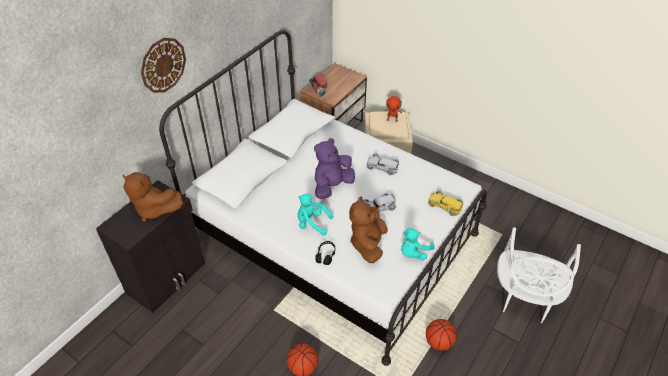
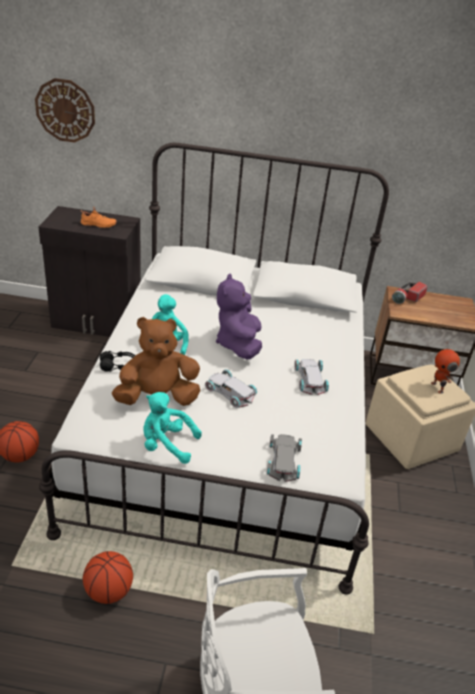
camera: 60 degrees right, 10 degrees down
(154, 209) = (98, 225): brown plush toy -> orange shoe
(163, 65) = (190, 94): wall clock -> wall clock (65, 110)
(332, 186) = (238, 344): purple plush toy -> purple plush toy turned 105 degrees counterclockwise
(445, 205) = (284, 460): yellow toy car -> grey toy car

